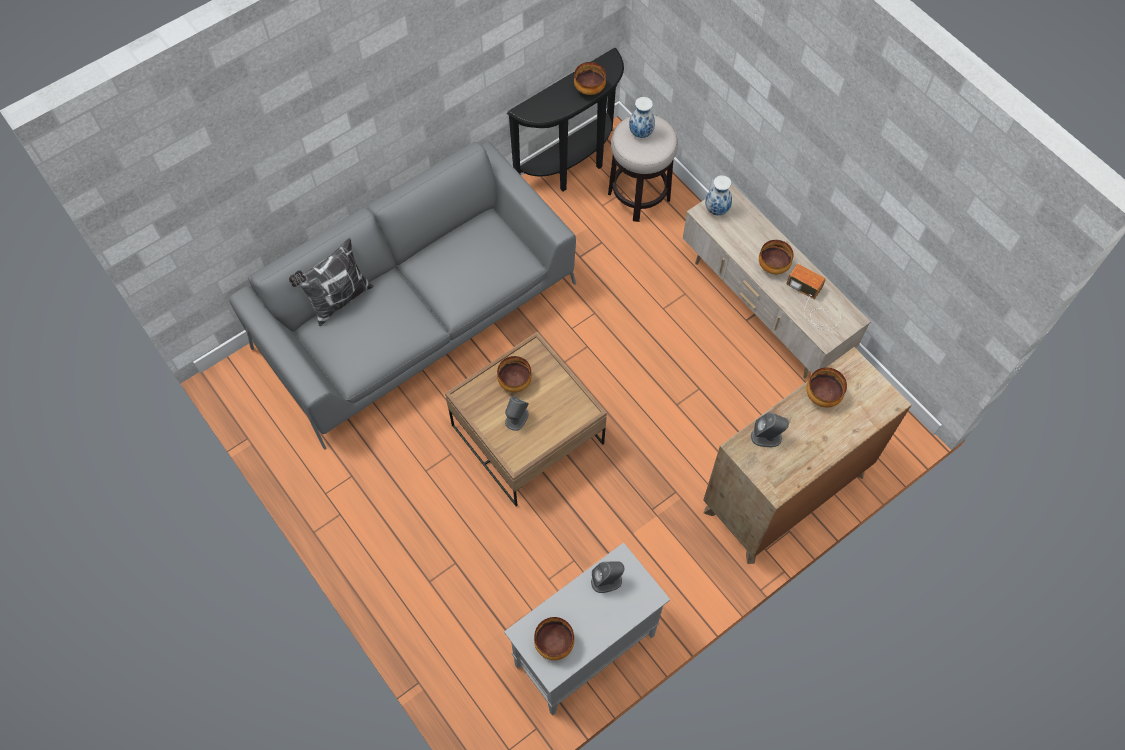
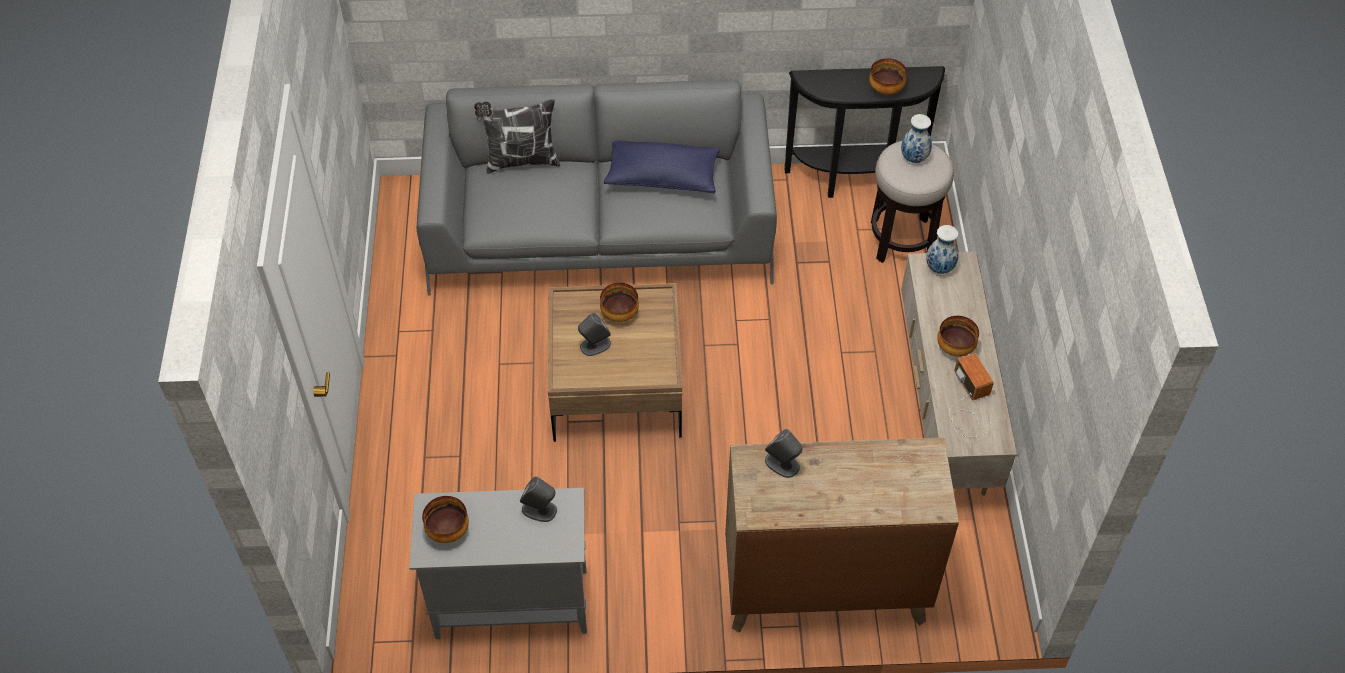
camera: 35 degrees right, 10 degrees down
(460, 250) = (662, 177): none -> blue pillow
(822, 396) = (870, 461): bowl -> none

